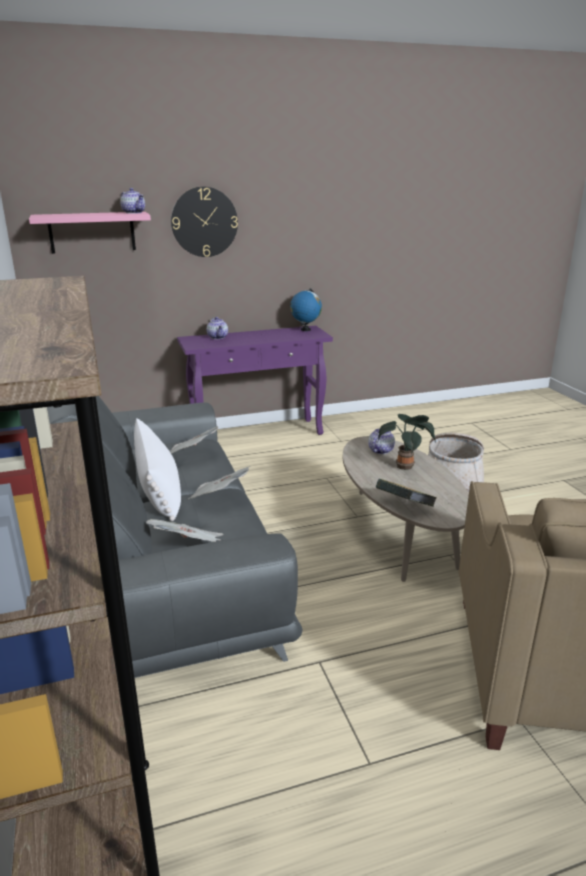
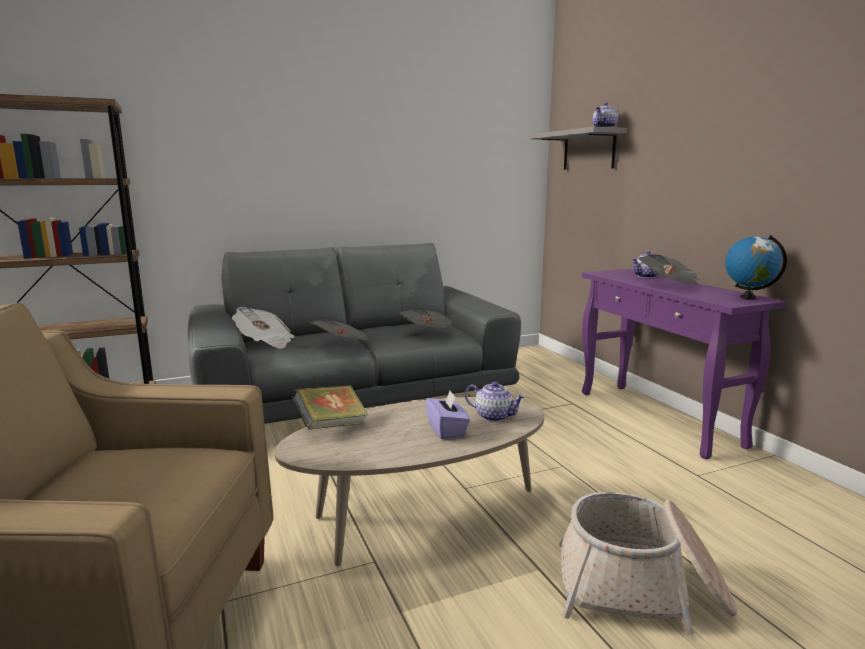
camera: 85 degrees right, 10 degrees down
(92, 232) = (589, 150): pink shelf -> grey shelf
(159, 490) = (359, 330): white pillow -> none
(204, 222) = (674, 137): wall clock -> none
(260, 338) = (670, 286): none -> newspaper
(405, 466) = (447, 430): potted plant -> purple tissue box

